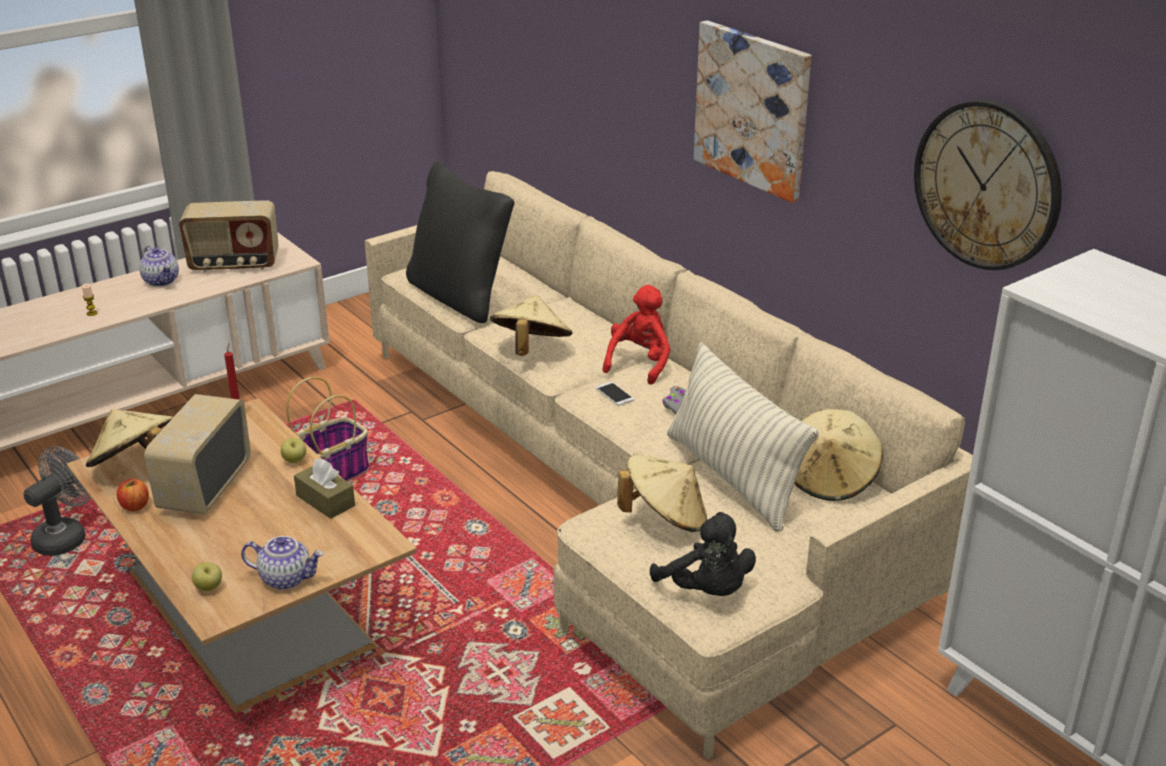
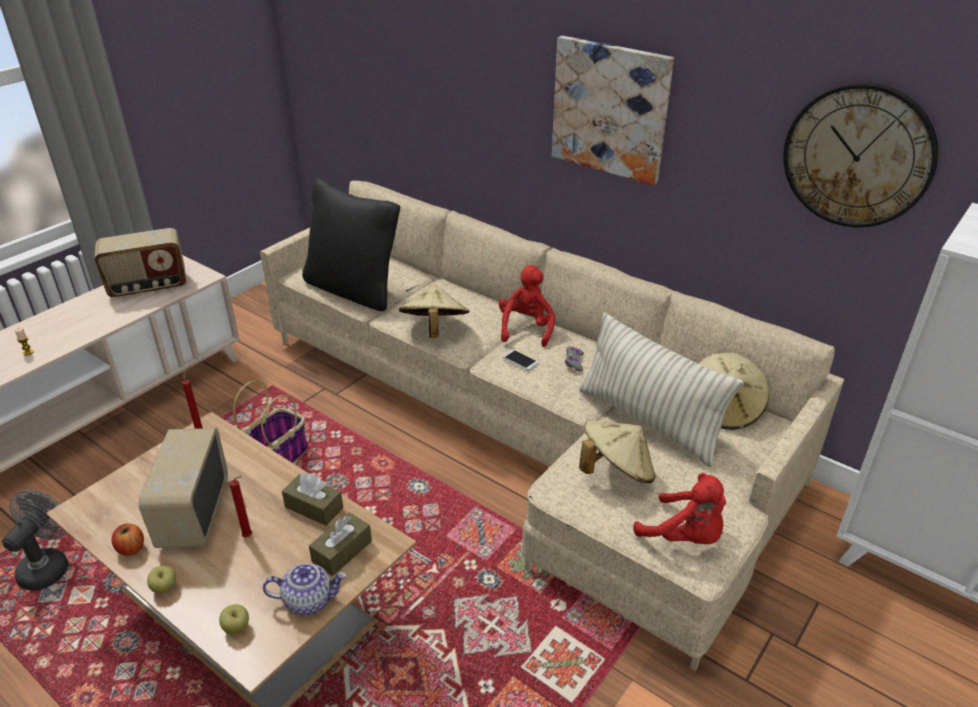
camera: 15 degrees left, 5 degrees up
(136, 467) = (118, 504): beige hat -> none
(162, 281) = (86, 311): teapot -> none
(251, 515) = (249, 536): none -> red candle
(294, 461) = (270, 470): apple -> apple (165, 588)
(337, 543) = (342, 551): none -> brown tissue box
(707, 591) = (684, 536): black plush toy -> red plush toy

